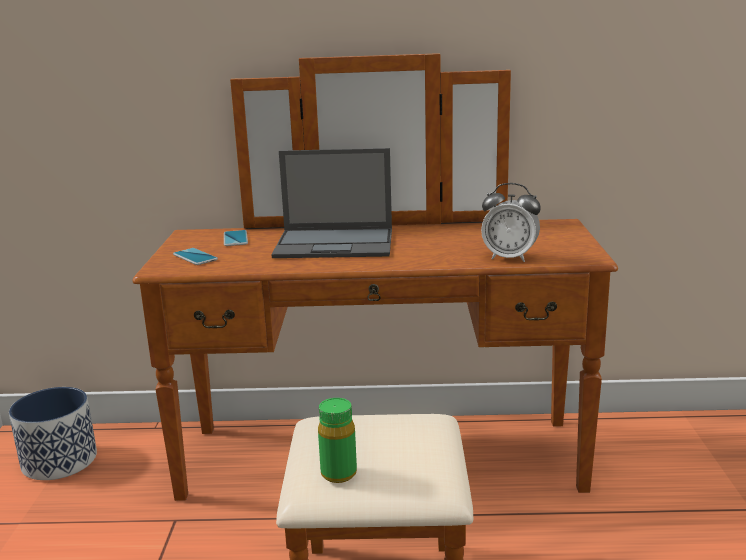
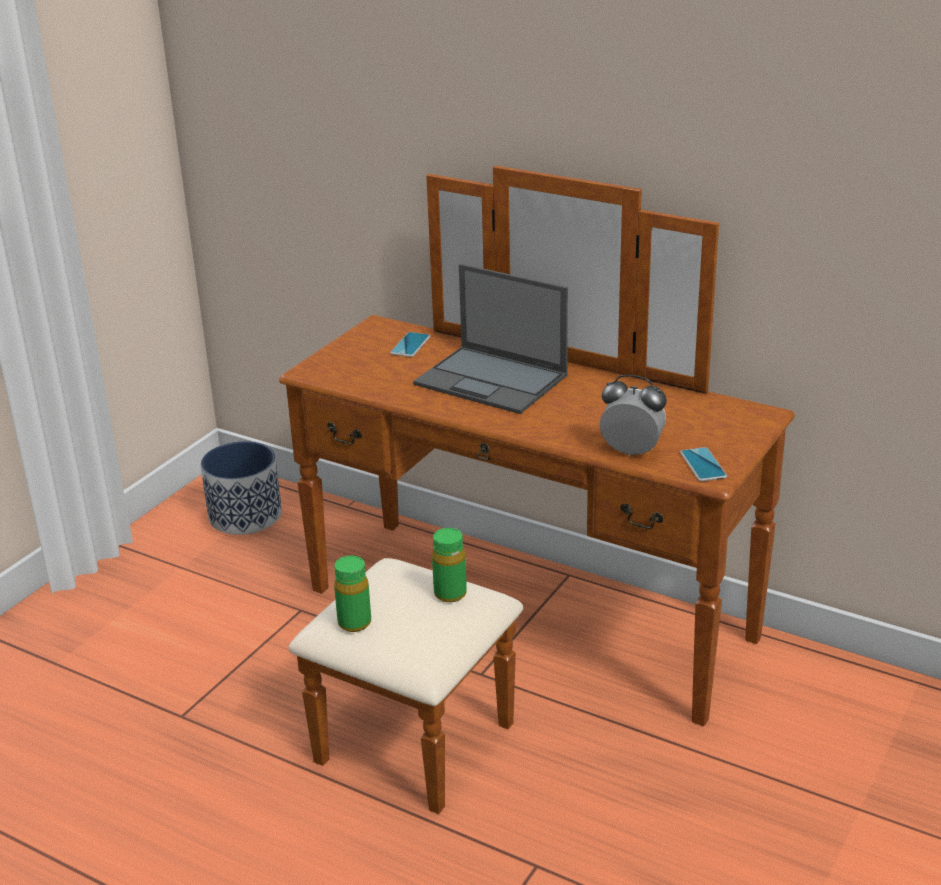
camera: 30 degrees right, 10 degrees up
(195, 257) = (350, 363): phone -> phone (703, 465)
(400, 424) = (450, 594): none -> green bottle
(509, 258) = (631, 451): alarm clock -> alarm clock turned 150 degrees clockwise

